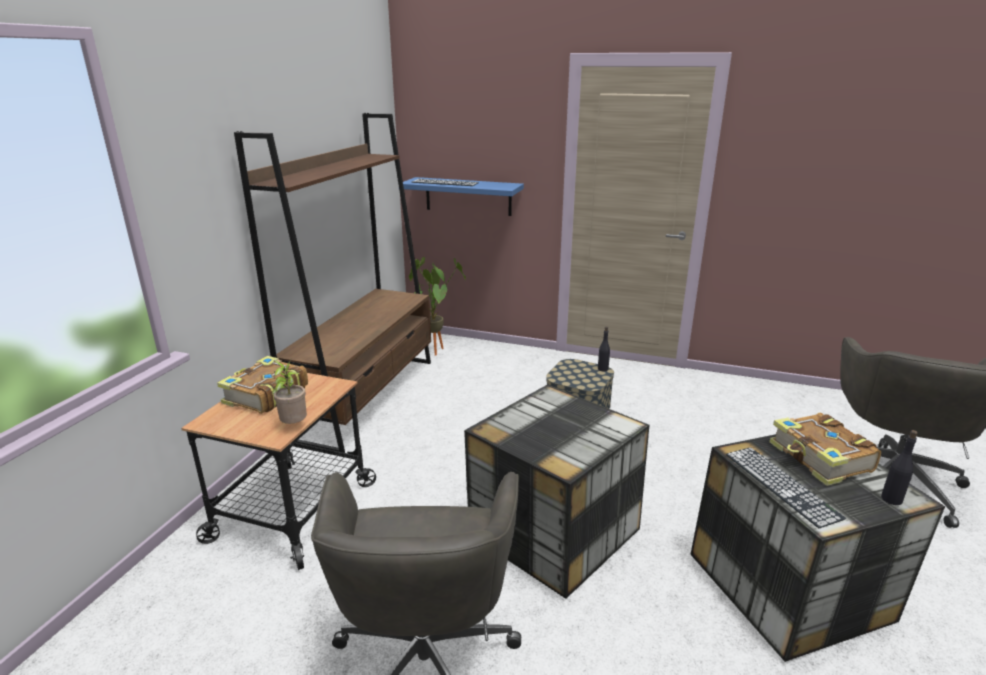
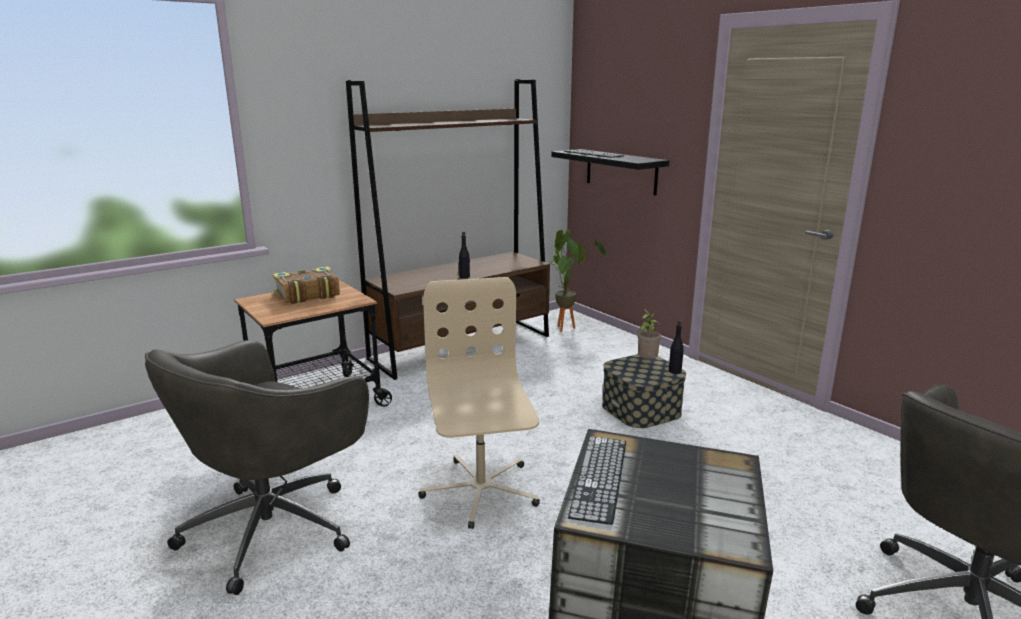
camera: 35 degrees right, 5 degrees down
(293, 425) = (292, 315): potted plant -> potted plant (646, 361)
(468, 196) = (621, 171): blue shelf -> black shelf
(554, 531) = (480, 491): storage box -> beige office chair
(820, 459) = (691, 477): book -> none
(892, 499) = (709, 536): black bottle -> black bottle (464, 277)

